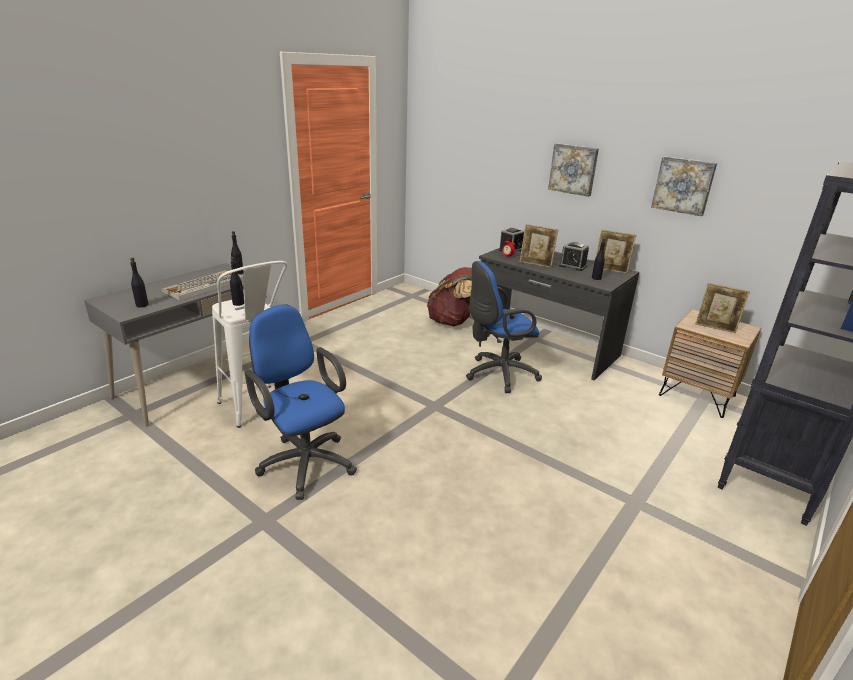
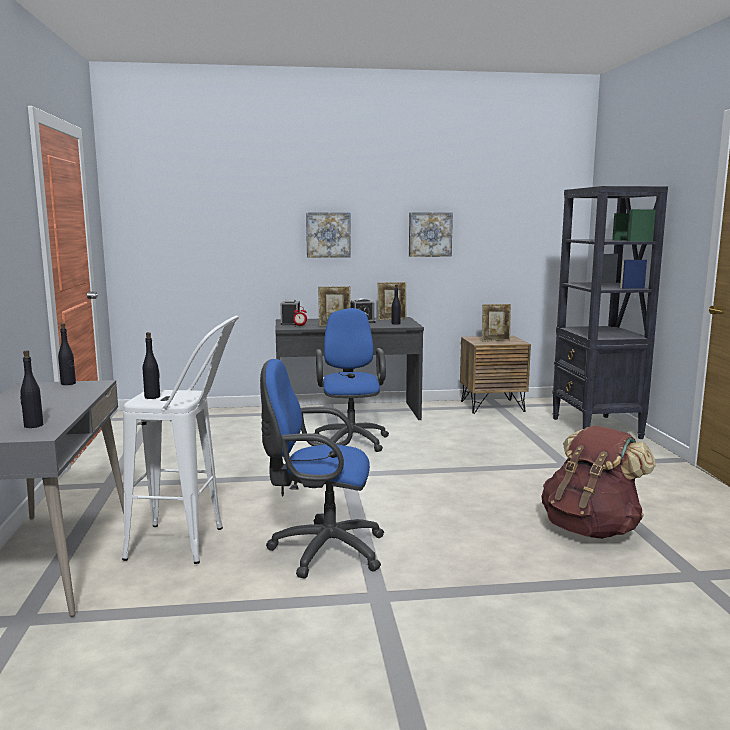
camera: 45 degrees left, 15 degrees down
(203, 286) = (61, 399): keyboard -> none
(452, 321) = (237, 422): brown backpack -> brown backpack (591, 529)
(497, 374) = (351, 440): blue office chair -> blue office chair turned 150 degrees clockwise

